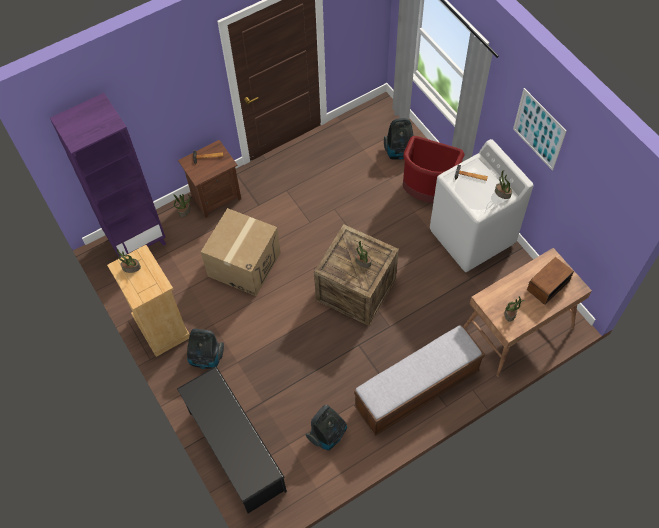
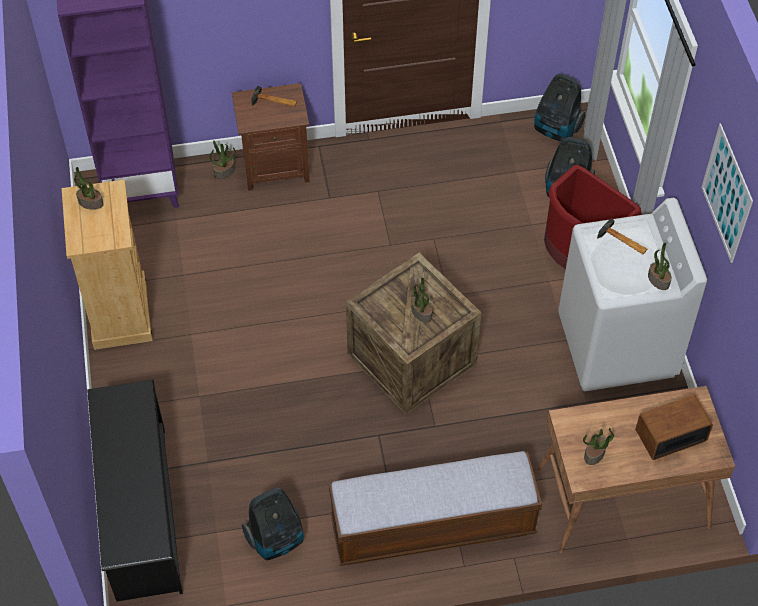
camera: 20 degrees right, 5 degrees down
(206, 358) = (159, 376): vacuum cleaner -> vacuum cleaner (556, 129)
(244, 264) = (271, 270): cardboard box -> none

